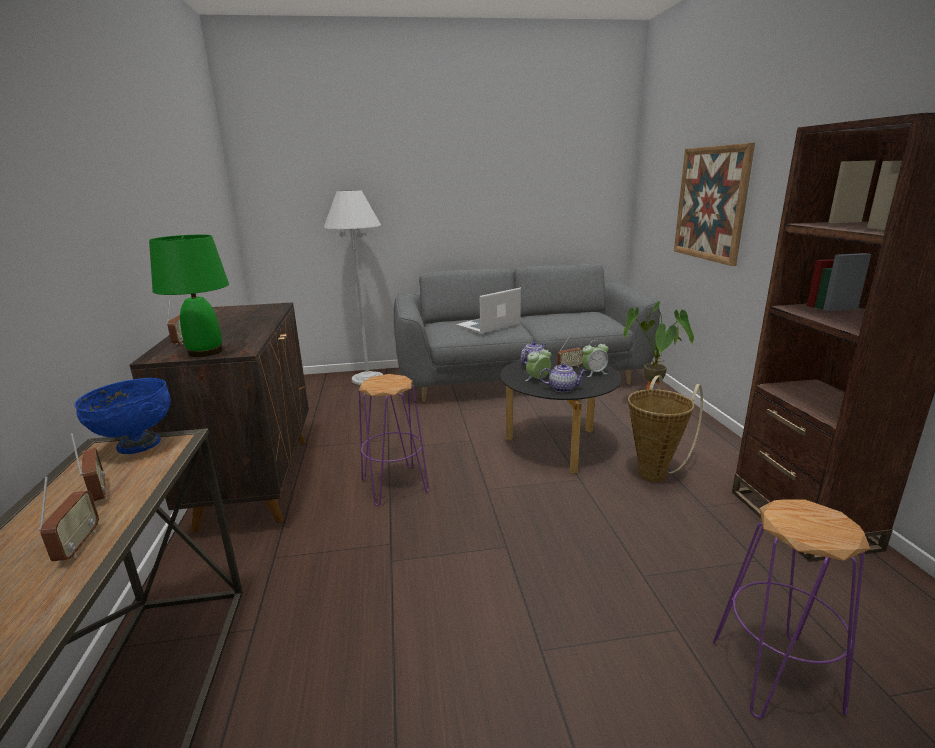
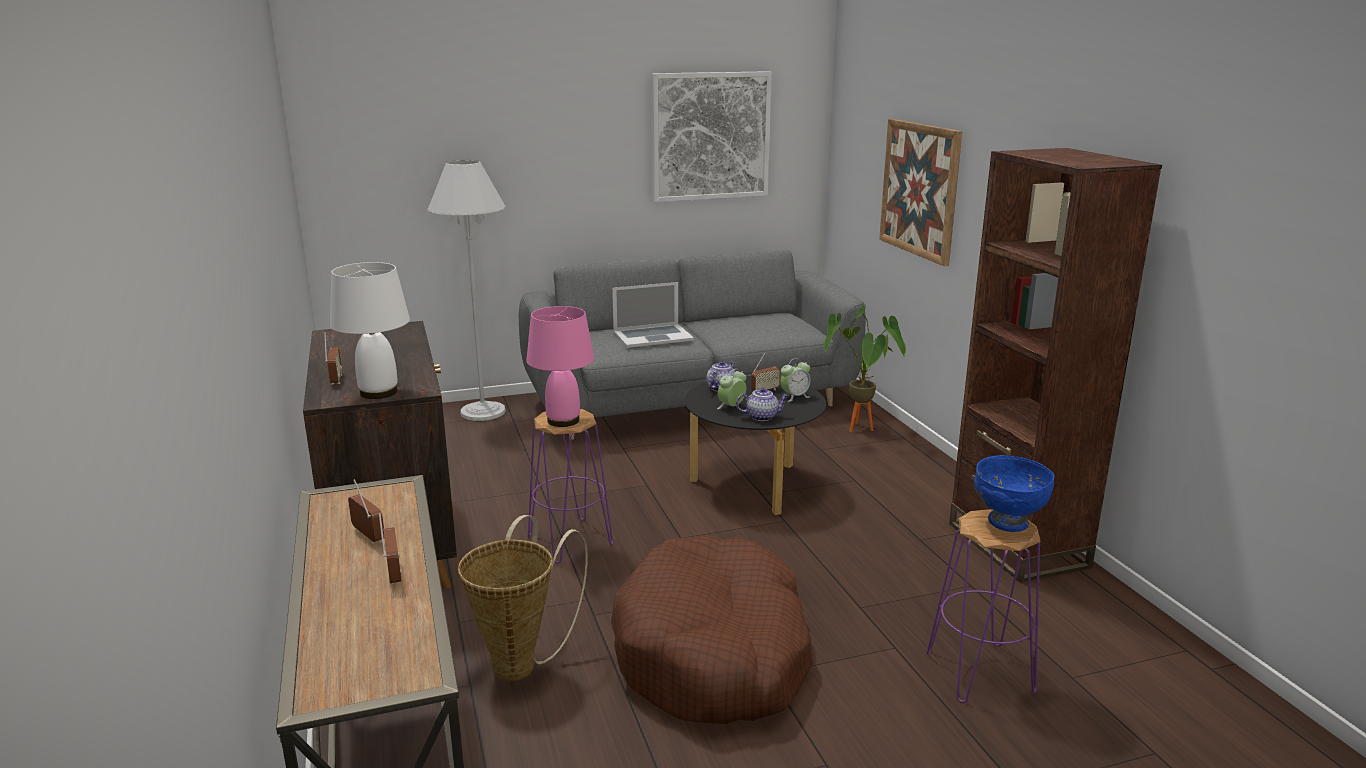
camera: 10 degrees left, 0 degrees up
(137, 445) = (363, 494): blue bowl -> blue bowl (1007, 523)
(205, 351) = (378, 392): green table lamp -> white table lamp
(384, 384) = (564, 421): none -> pink table lamp
(488, 325) = (652, 336): laptop -> laptop turned 150 degrees counterclockwise
(490, 617) = (714, 653): none -> brown dog bed
(542, 176) = (710, 136): none -> picture
(655, 472) = (867, 508): basket -> basket (521, 663)

